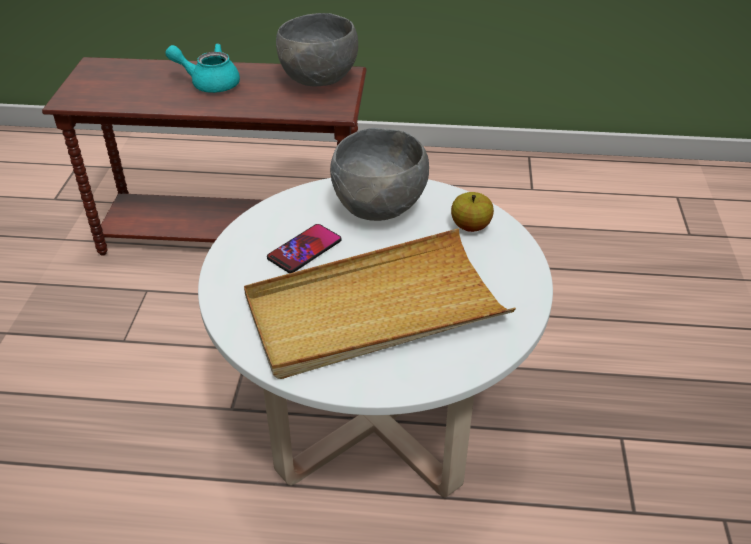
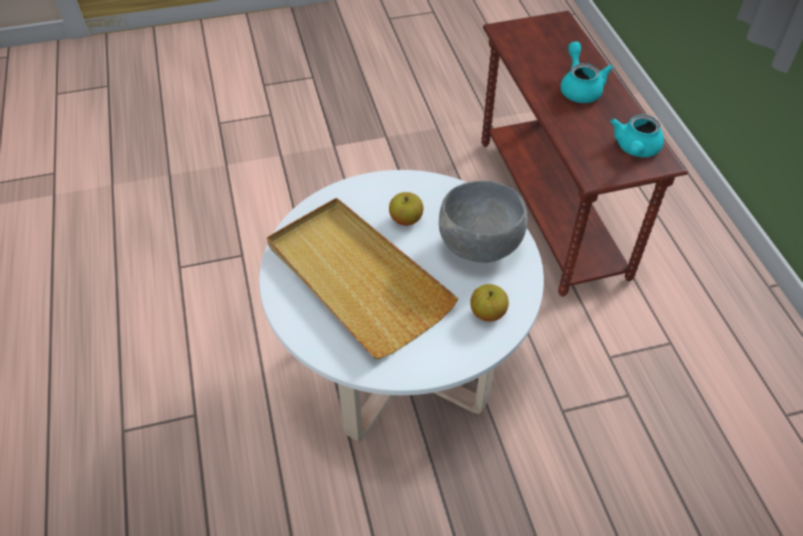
camera: 70 degrees right, 10 degrees up
(304, 249) = (406, 219): phone -> apple
(320, 81) = (635, 149): grey bowl -> turquoise teapot

